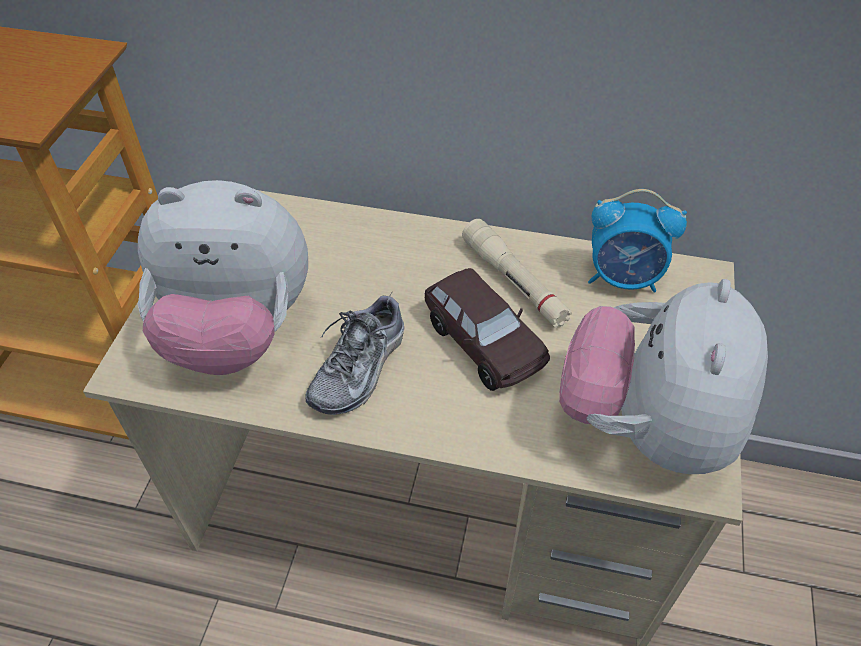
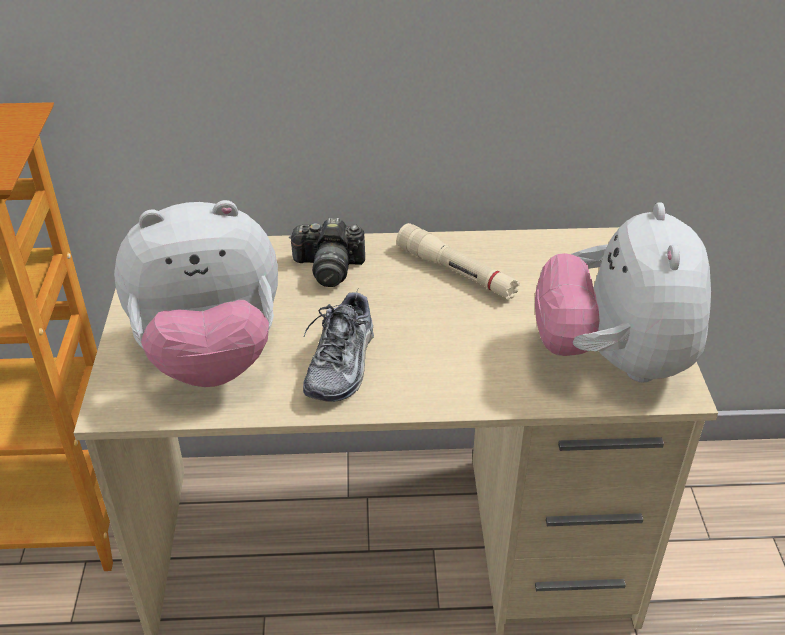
camera: 15 degrees left, 10 degrees down
(387, 252) = (329, 268): none -> camera
(483, 343) = (447, 324): brown toy car -> none
(623, 278) = (551, 253): alarm clock -> none

